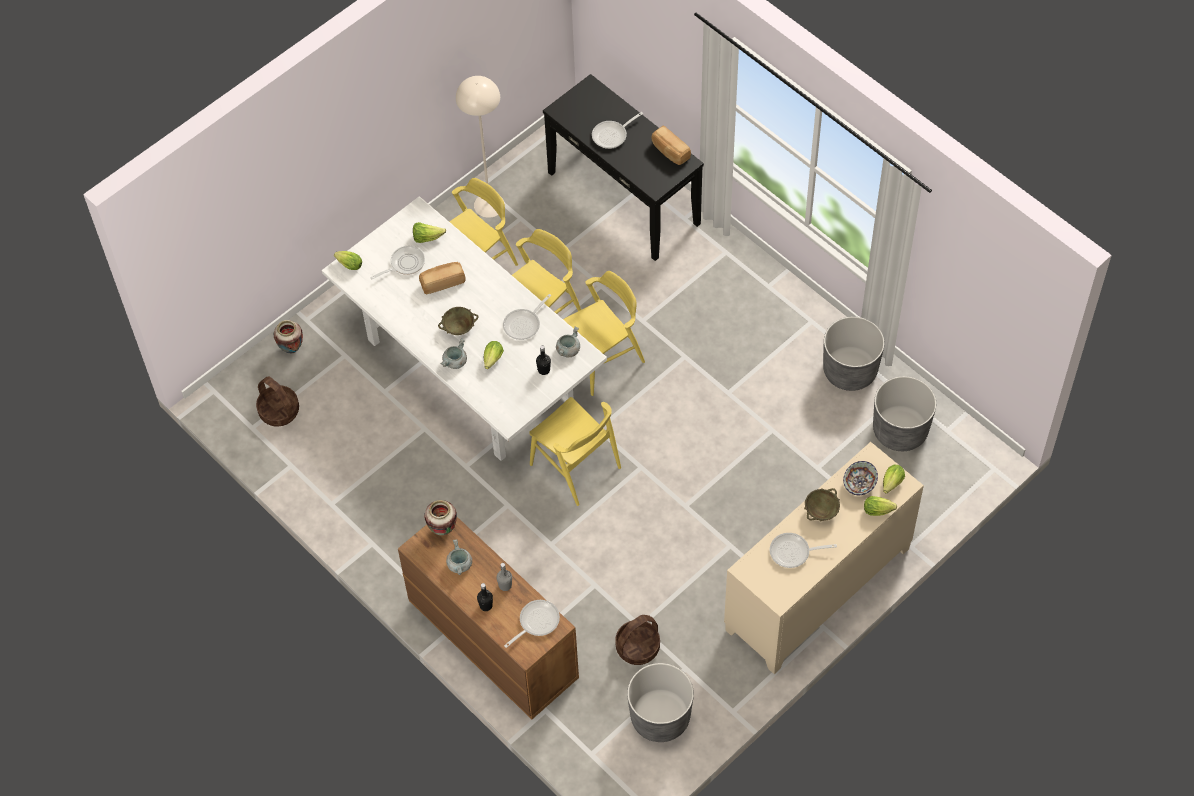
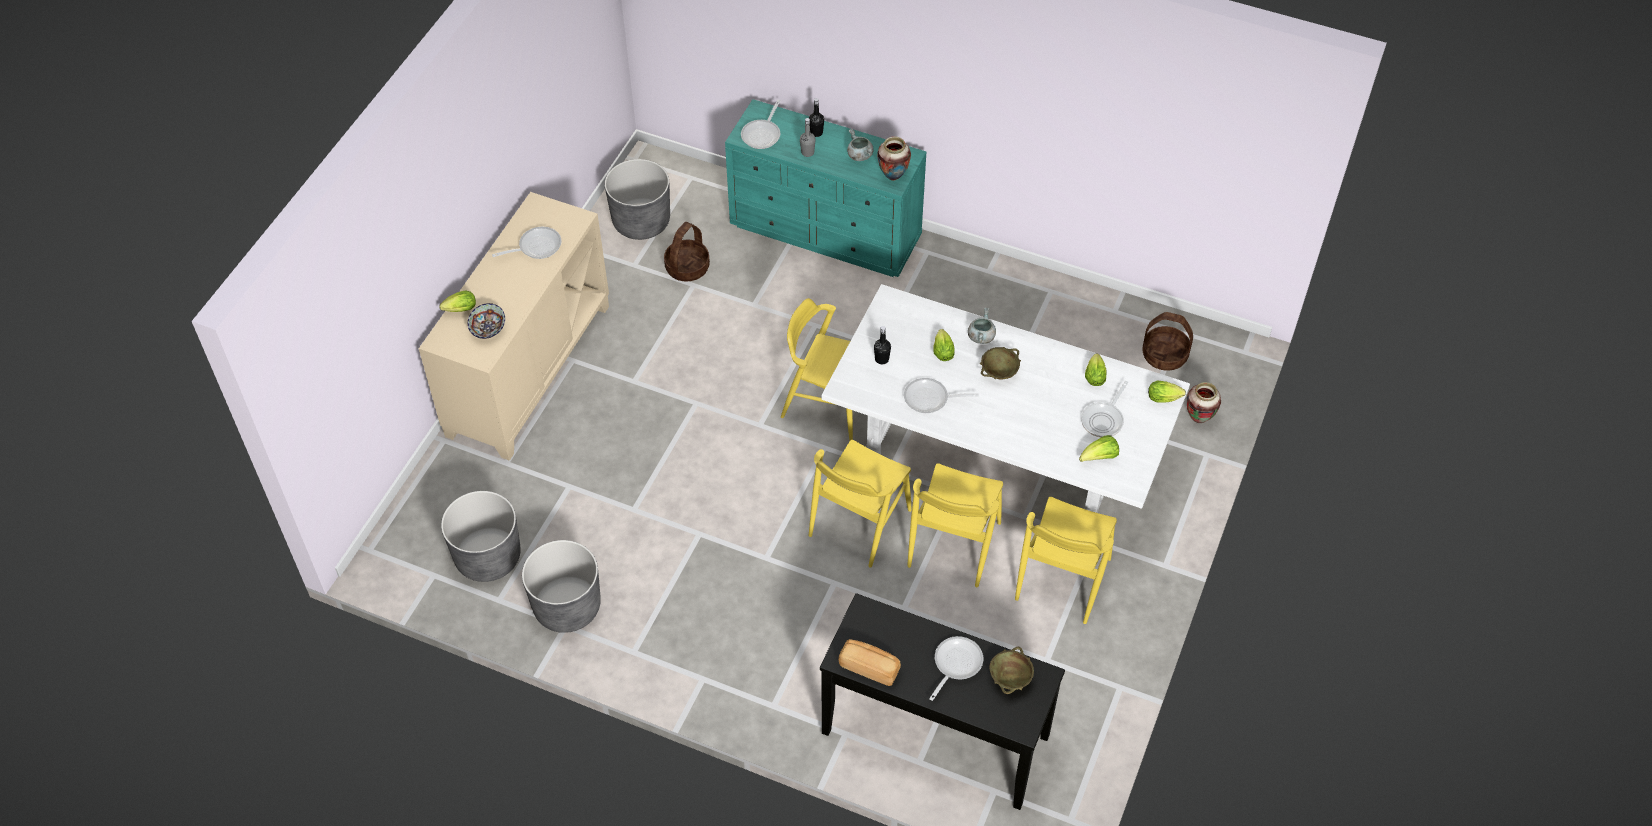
camera: 155 degrees right, 5 degrees down
(442, 282) = (1048, 413): bread -> none
(489, 205) = (1094, 664): beige floor lamp -> none
(492, 640) = (826, 231): brown dresser -> turquoise dresser
(524, 324) = (930, 399): frying pan -> frying pan turned 105 degrees counterclockwise
(568, 350) = (867, 388): grey cooking pot -> none
(821, 511) = (520, 291): beige bowl -> beige bowl (1010, 678)
(891, 484) = (453, 338): lettuce -> lettuce (1094, 375)

